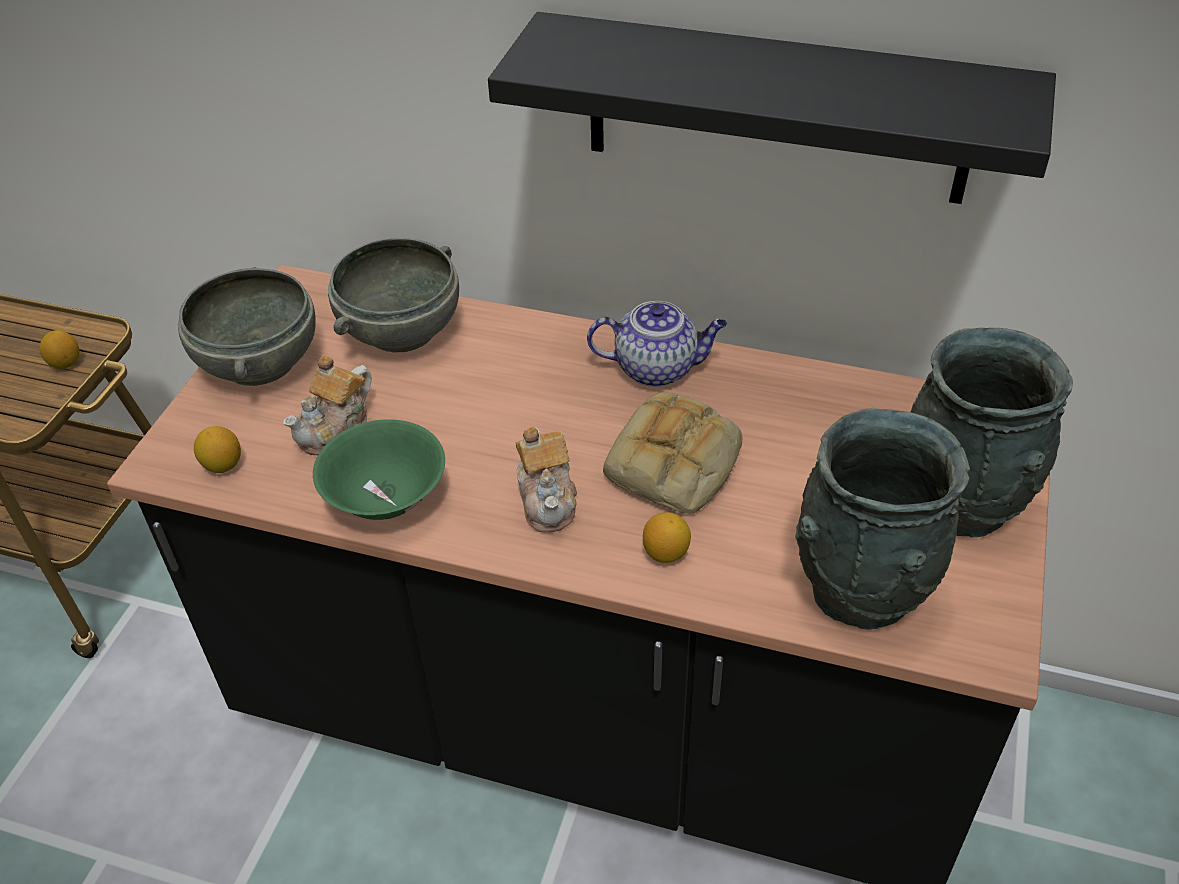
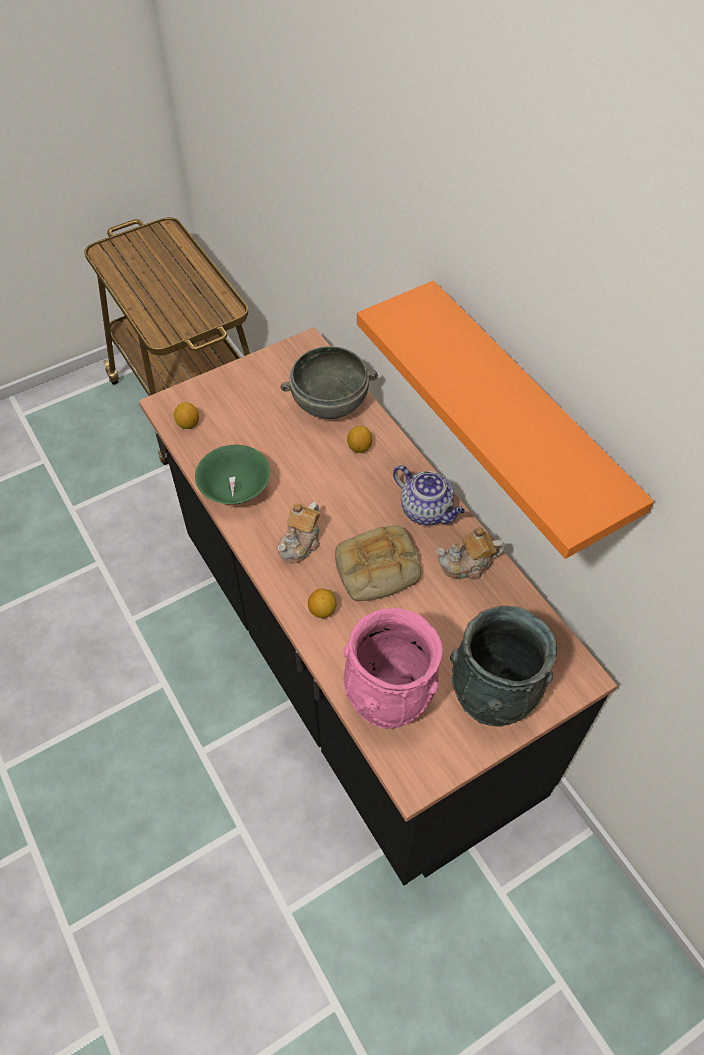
camera: 40 degrees right, 10 degrees up
(65, 363) = (203, 316): lemon -> lemon (359, 447)
(257, 362) = (251, 378): grey bowl -> none
(337, 430) = (249, 439): teapot -> teapot (467, 565)
(777, 109) = (525, 414): black shelf -> orange shelf
(861, 592) = (387, 701): grey vase -> pink vase

